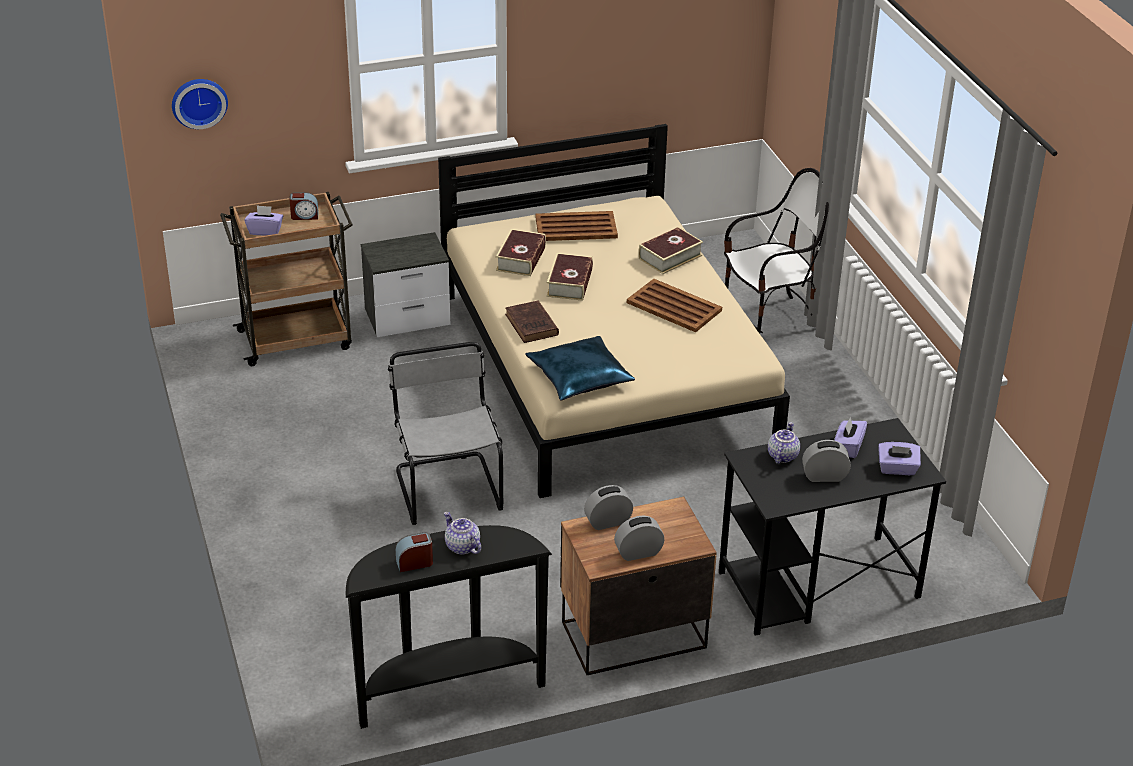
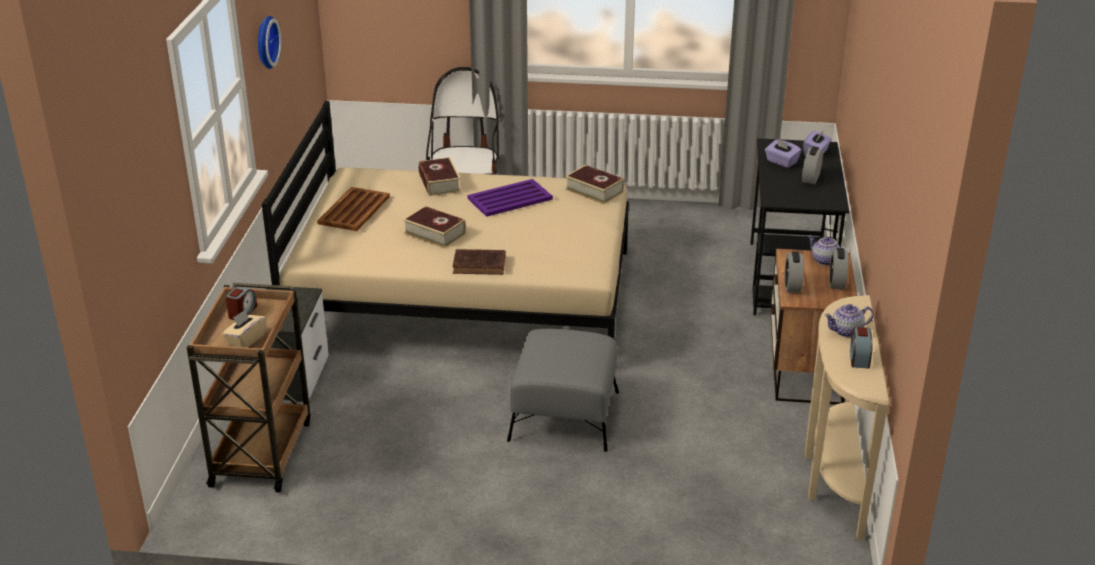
camera: 65 degrees left, 5 degrees down
(199, 101) = (126, 247): wall clock -> wall clock (264, 42)
(265, 231) = (246, 340): purple tissue box -> beige tissue box
(447, 487) = (565, 415): grey chair -> grey ottoman
(447, 689) = (832, 479): black console table -> beige console table
(521, 259) = (374, 246): book -> book (594, 190)
(580, 378) = (574, 262): blue pillow -> none
(673, 306) = (509, 199): brown tray -> purple tray
(782, 455) = (778, 186): teapot -> teapot (824, 261)

